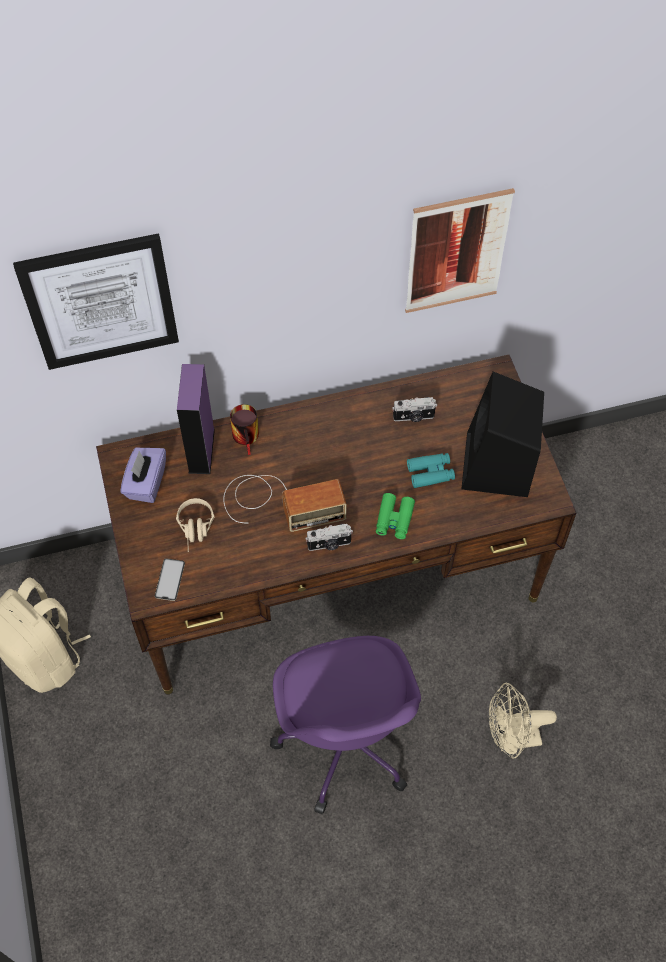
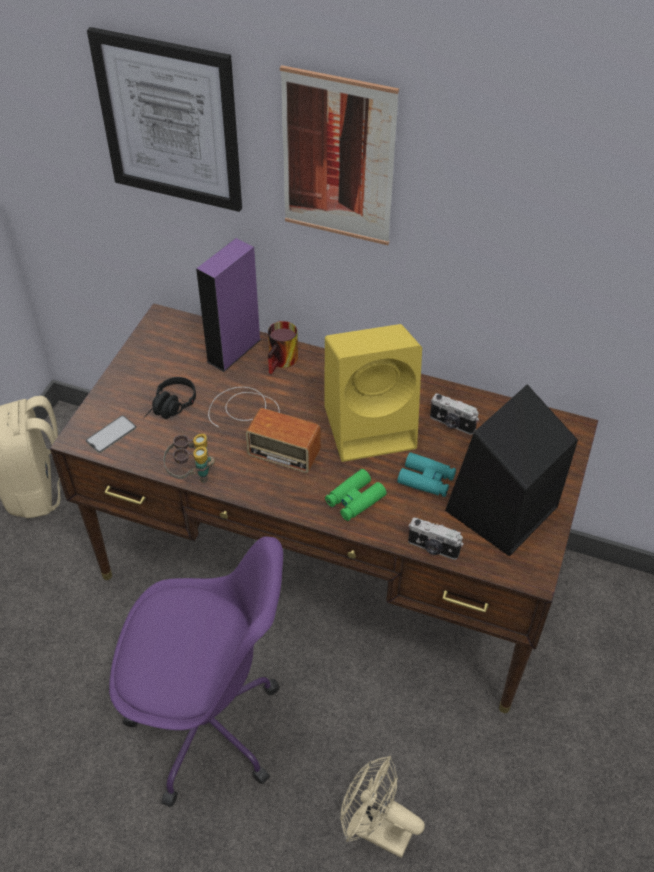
camera: 35 degrees right, 10 degrees down
(146, 483) = (164, 350): purple tissue box -> none
(196, 530) = (170, 408): beige headphones -> black headphones
(261, 573) = (191, 474): none -> binoculars
(329, 544) = (274, 486): camera -> camera (433, 548)
(346, 749) = (210, 728): purple office chair -> purple office chair turned 105 degrees counterclockwise
(359, 453) = (372, 426): none -> yellow speaker
(456, 252) = (555, 242): picture -> picture (338, 159)

